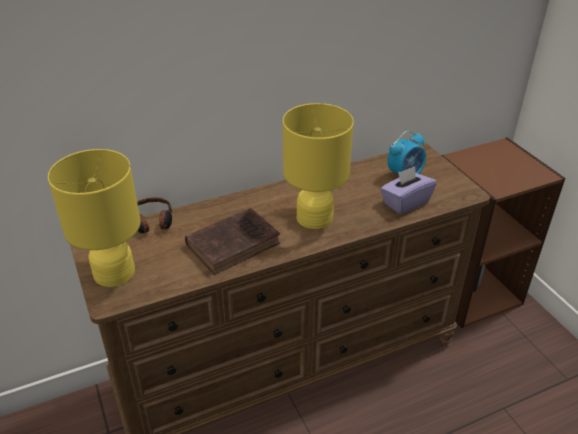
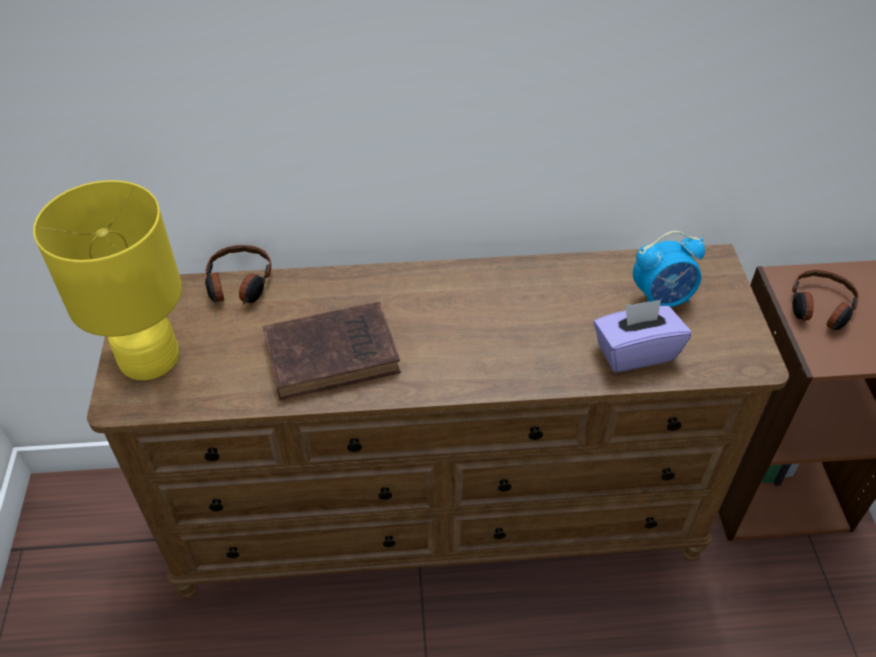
camera: 20 degrees right, 10 degrees up
(314, 217) = (474, 340): yellow table lamp -> none
(482, 167) = (819, 308): none -> headphones

